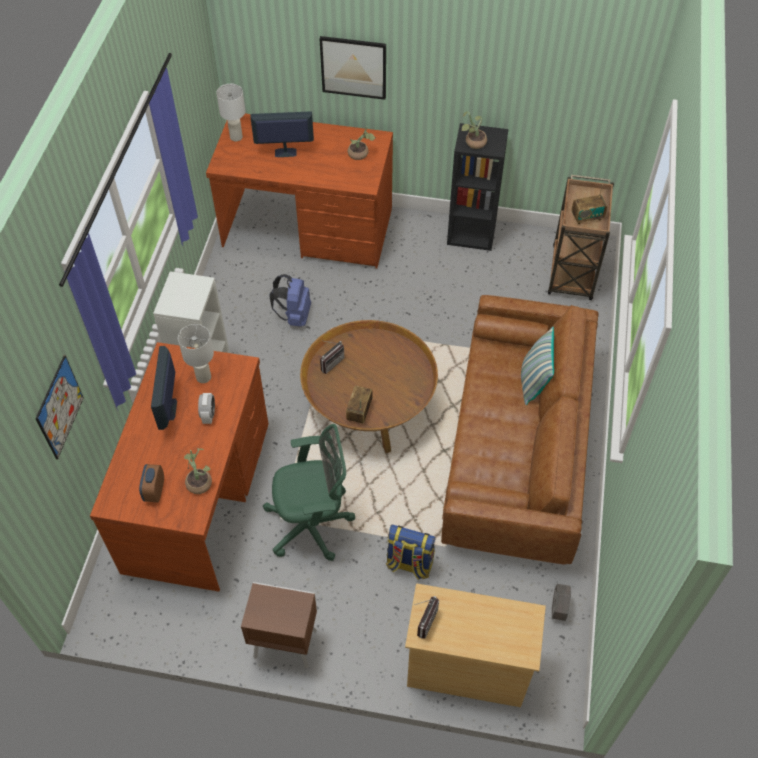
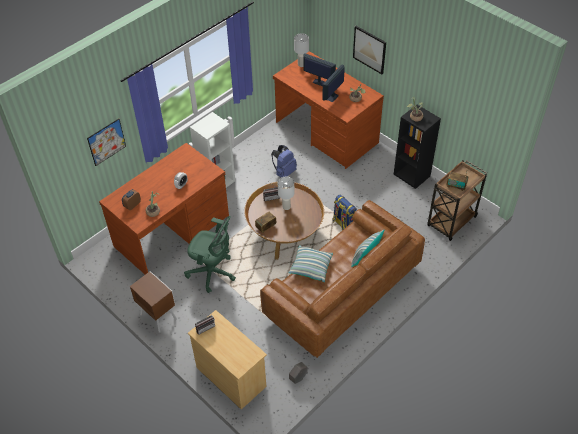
camera: 35 degrees right, 5 degrees down
(168, 410) = (166, 174): monitor -> monitor (332, 97)
(204, 377) = (193, 167): white table lamp -> white table lamp (286, 207)
(409, 563) = (243, 315): backpack -> backpack (343, 224)
(473, 437) = (311, 267): none -> pillow

